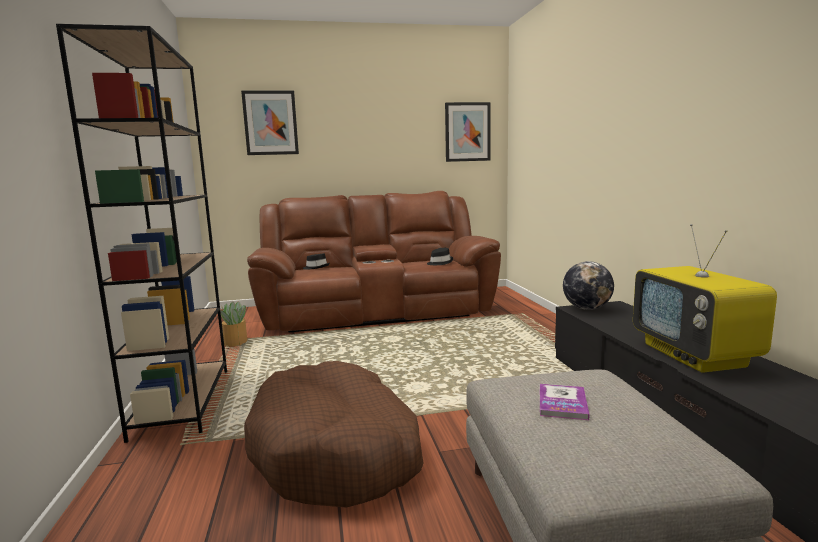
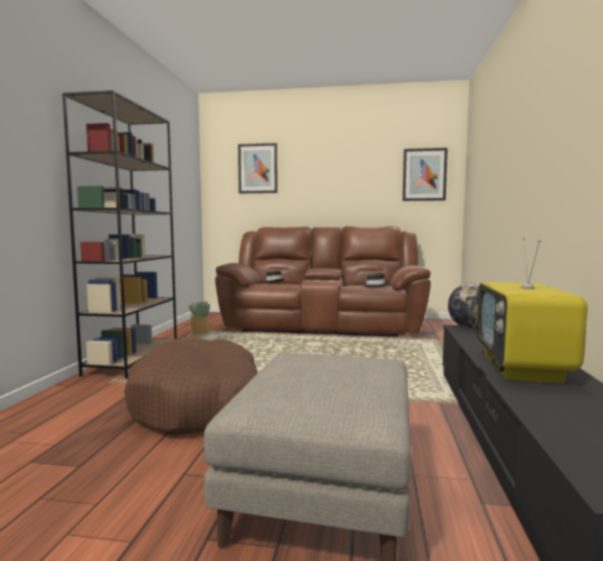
camera: 20 degrees right, 5 degrees down
(562, 403) = (315, 369): book -> none

